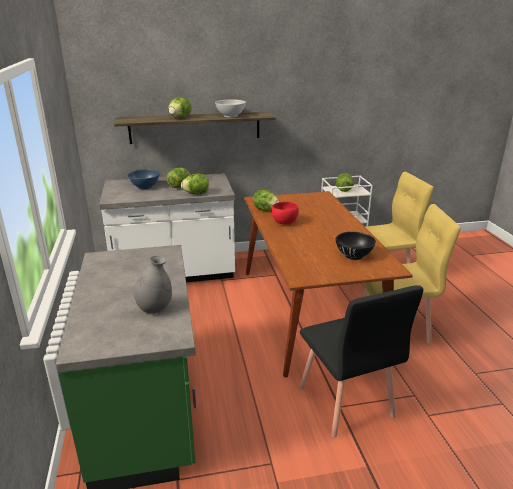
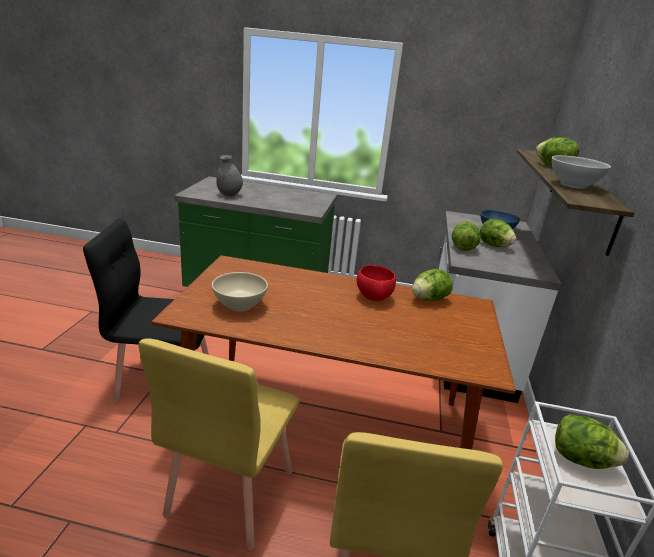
camera: 110 degrees right, 0 degrees up
(354, 255) = (240, 305): black bowl -> beige bowl

